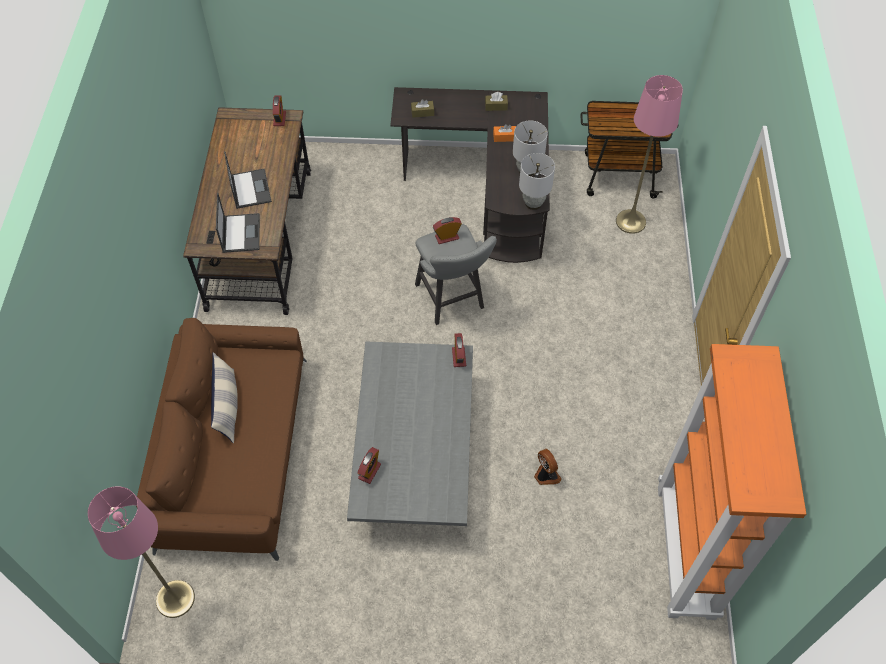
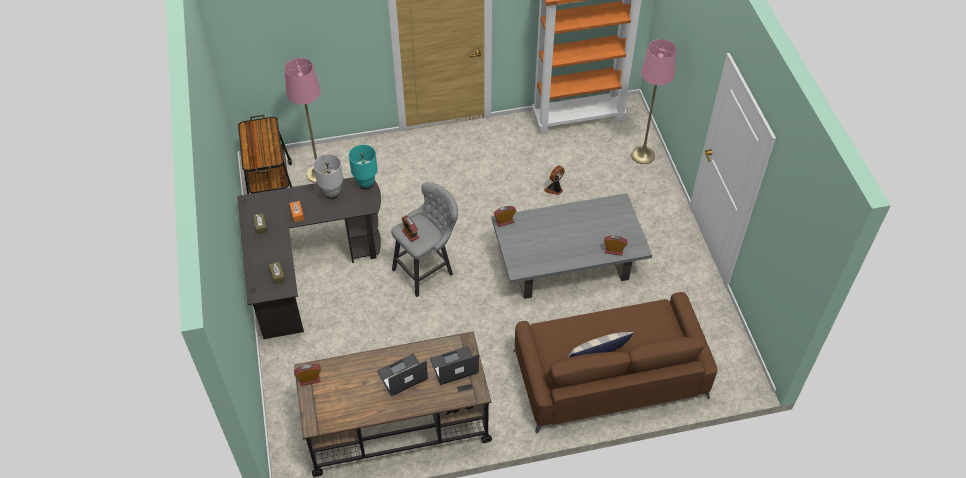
camera: 105 degrees left, 5 degrees down
(175, 598) = (732, 372): pink floor lamp -> pink floor lamp (643, 155)
(533, 203) = (366, 184): white table lamp -> turquoise table lamp

